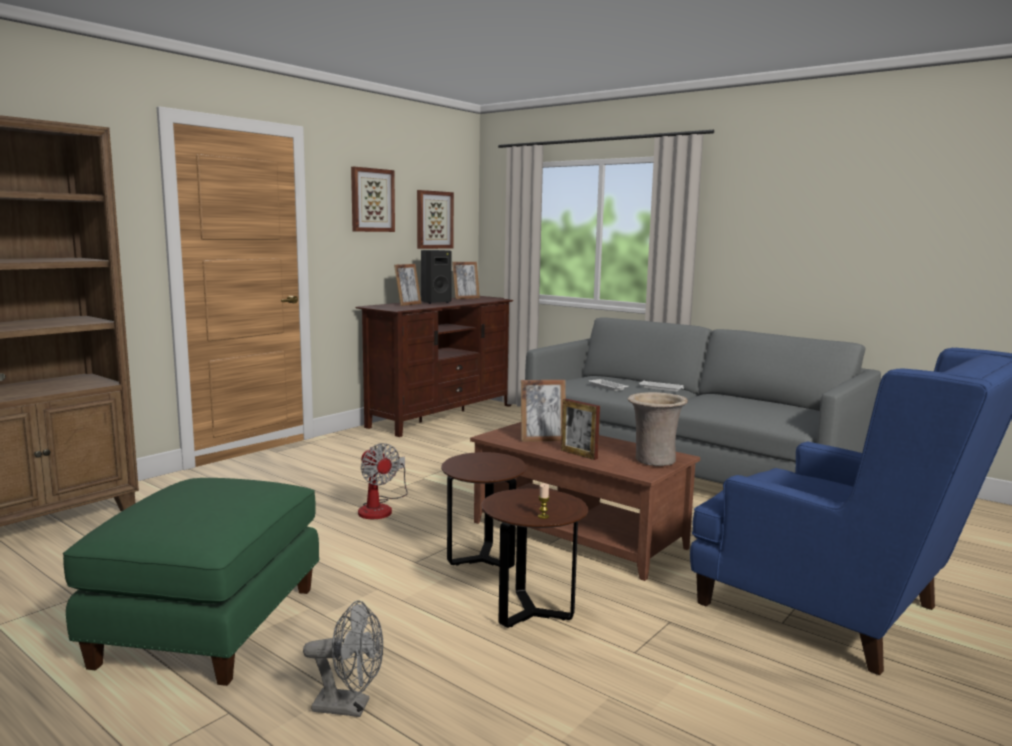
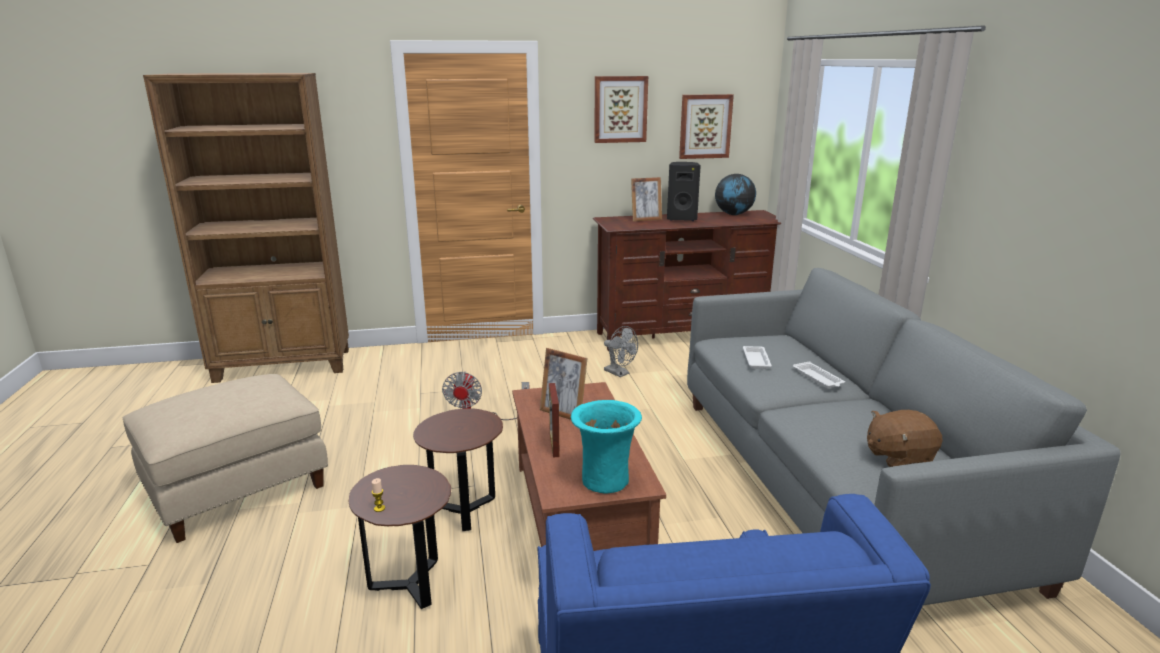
camera: 40 degrees right, 10 degrees up
(208, 625) = (237, 488): green ottoman -> beige ottoman
(350, 706) = (195, 599): grey fan -> grey fan (619, 373)
(465, 298) = (734, 214): picture frame -> globe
(653, 460) = (604, 480): beige vase -> turquoise vase
(776, 409) = (898, 457): none -> brown plush toy

